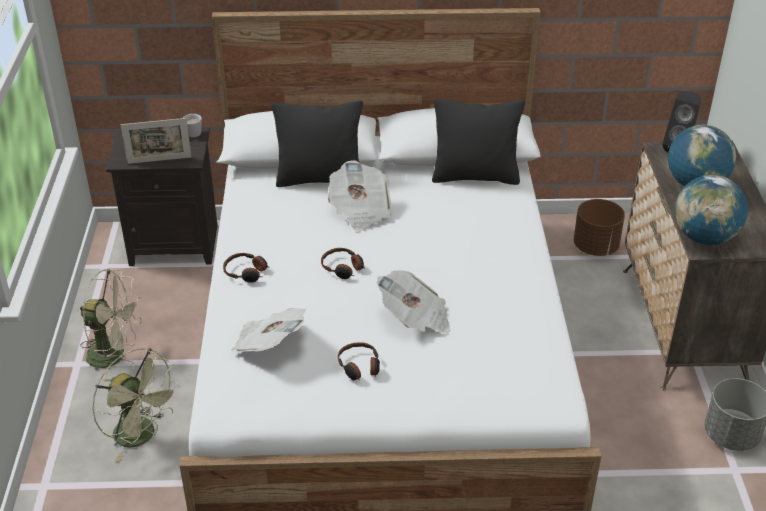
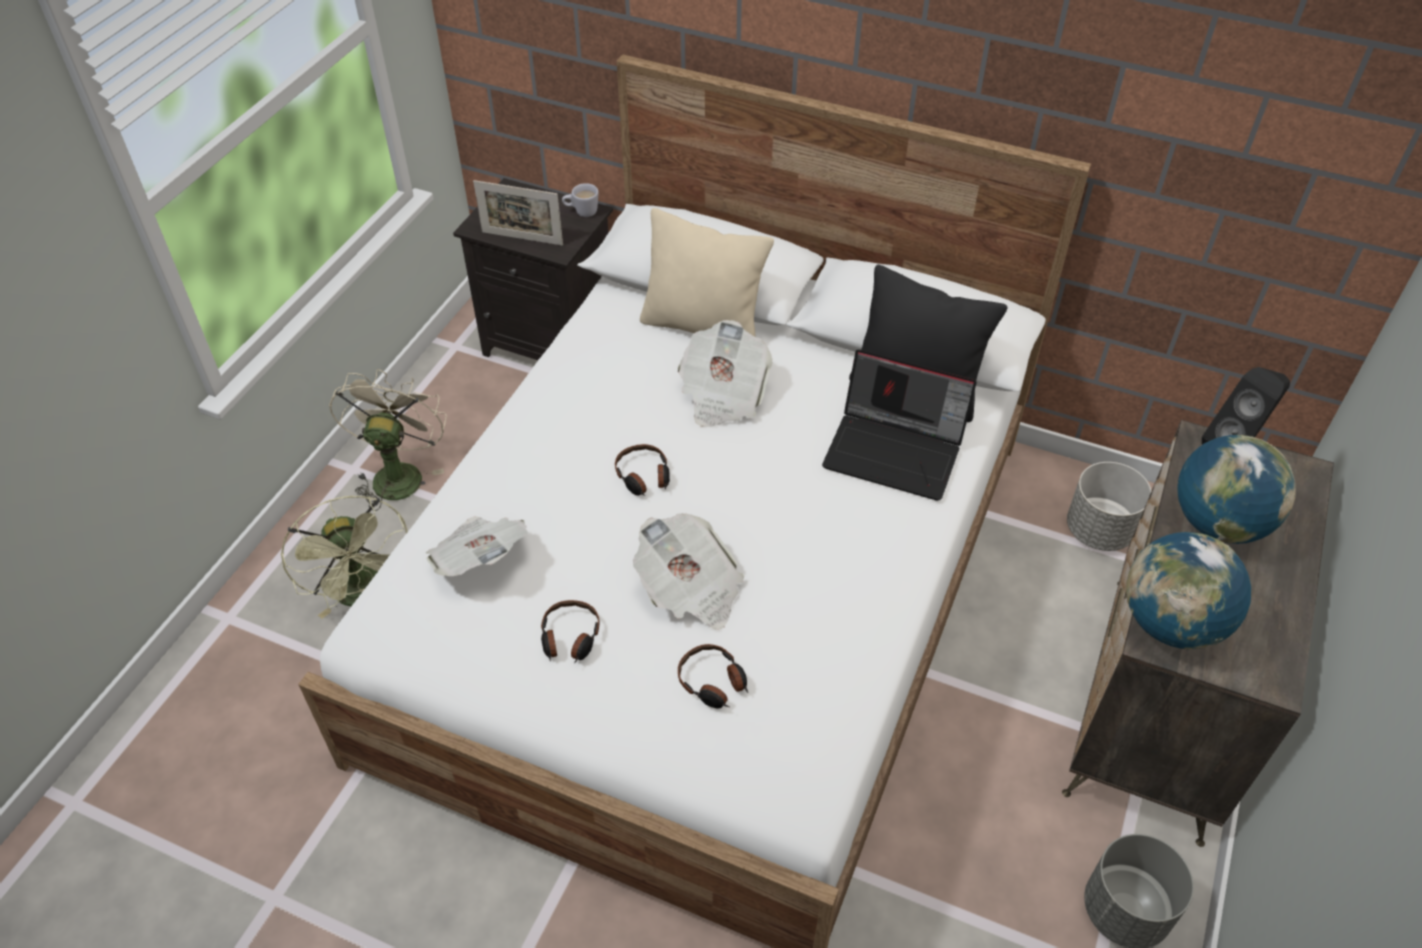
camera: 25 degrees right, 10 degrees up
(115, 355) = (398, 473): beige fan -> beige fan turned 120 degrees counterclockwise
(246, 272) = (522, 440): headphones -> headphones (713, 682)
(320, 178) = (703, 327): black pillow -> beige pillow
(486, 211) = (896, 451): none -> laptop
(596, 247) = (1099, 530): brown planter -> grey planter

